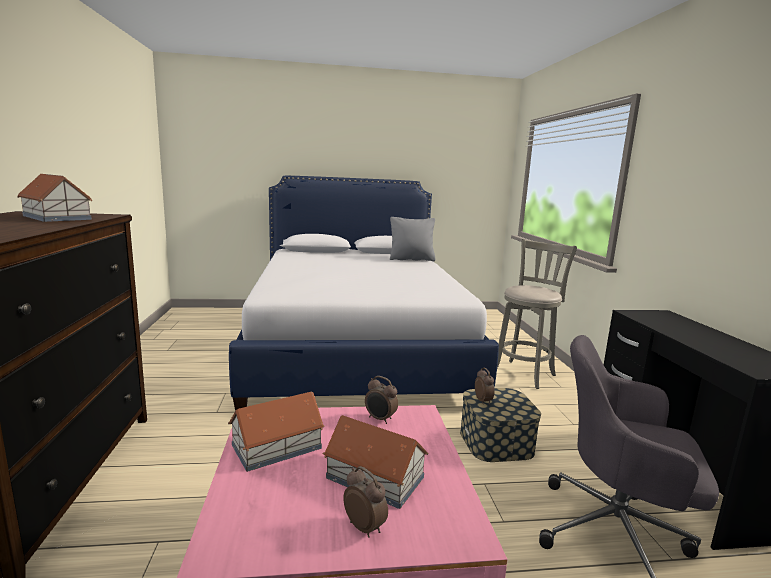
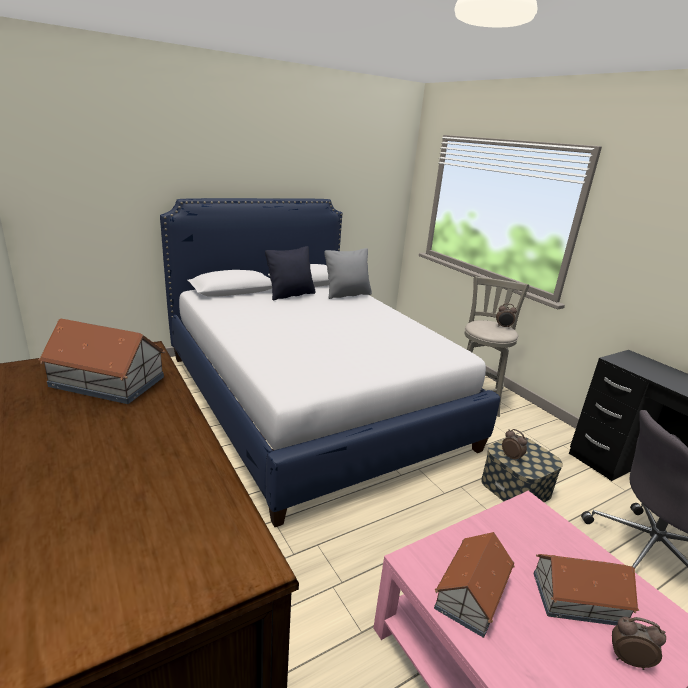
camera: 25 degrees left, 10 degrees up
(360, 255) = (290, 295): none -> black pillow
(380, 419) = (510, 524): alarm clock -> alarm clock (503, 327)

